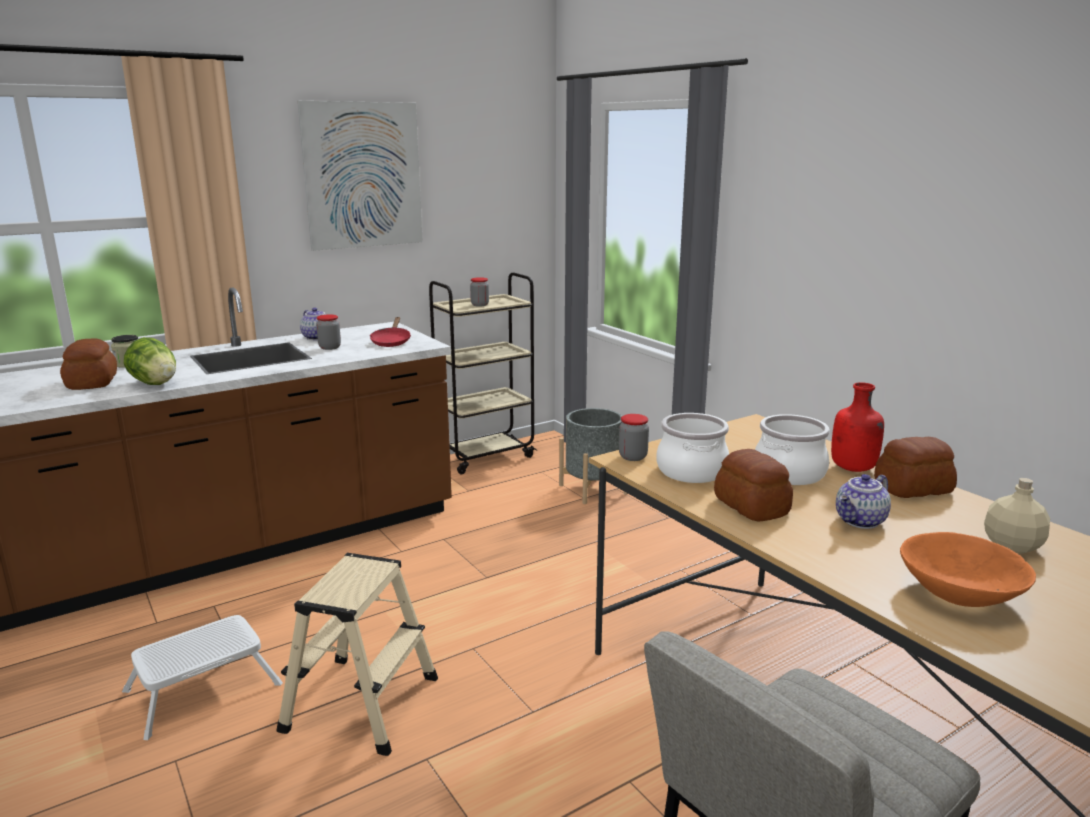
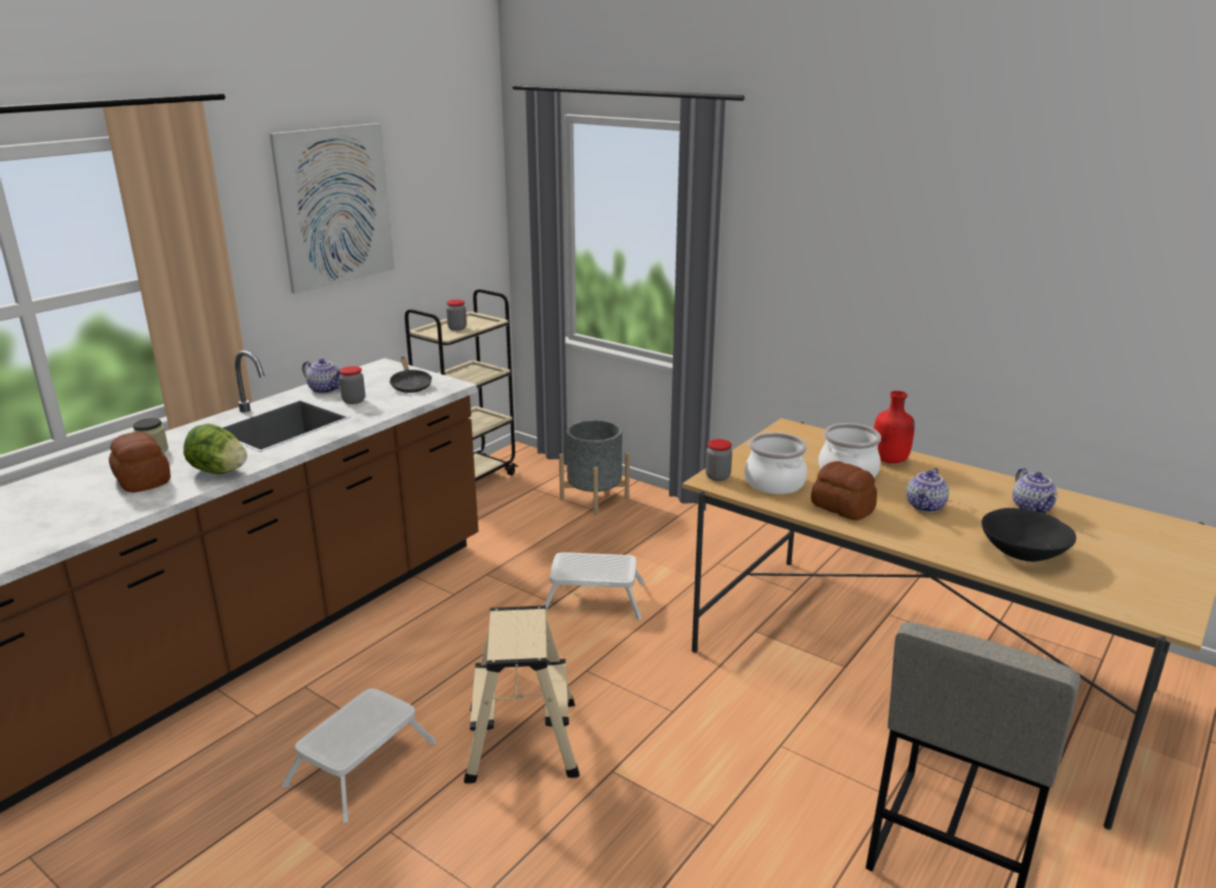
camera: 20 degrees left, 5 degrees up
(391, 342) = (410, 385): red frying pan -> black frying pan
(528, 580) = (593, 598): none -> white step ladder
(911, 488) = (940, 471): bread -> none
(960, 593) = (1023, 552): orange bowl -> black bowl
(1013, 545) = (1032, 508): beige bottle -> teapot

